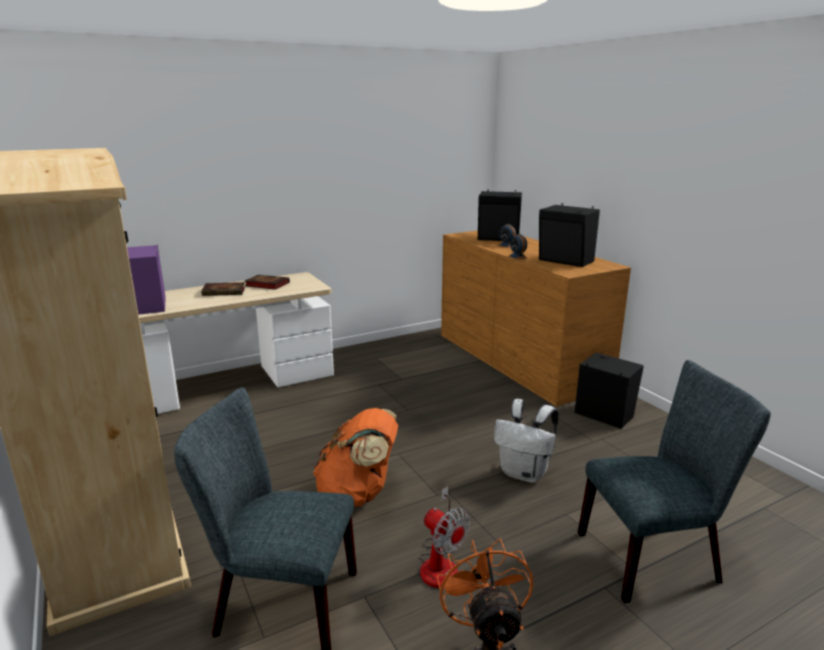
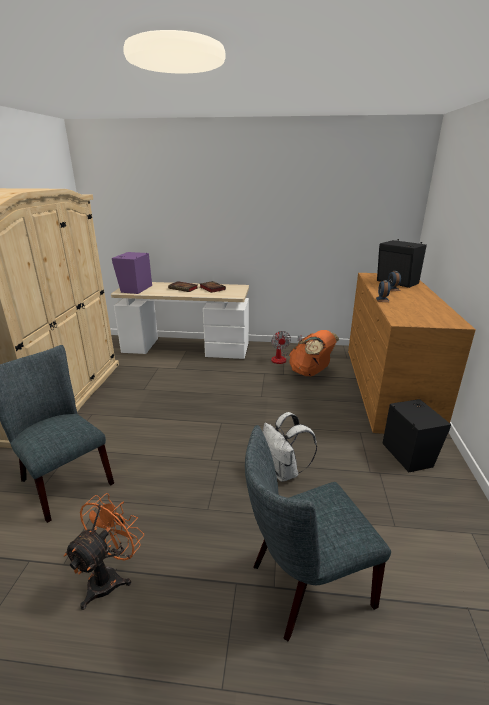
camera: 35 degrees right, 5 degrees up
(358, 493) = (170, 438): orange backpack -> orange backpack (310, 372)
(440, 562) = (160, 503): fan -> fan (282, 358)
(566, 261) = (419, 311): black speaker -> none
(656, 556) = (304, 586): grey chair -> grey chair turned 135 degrees clockwise

